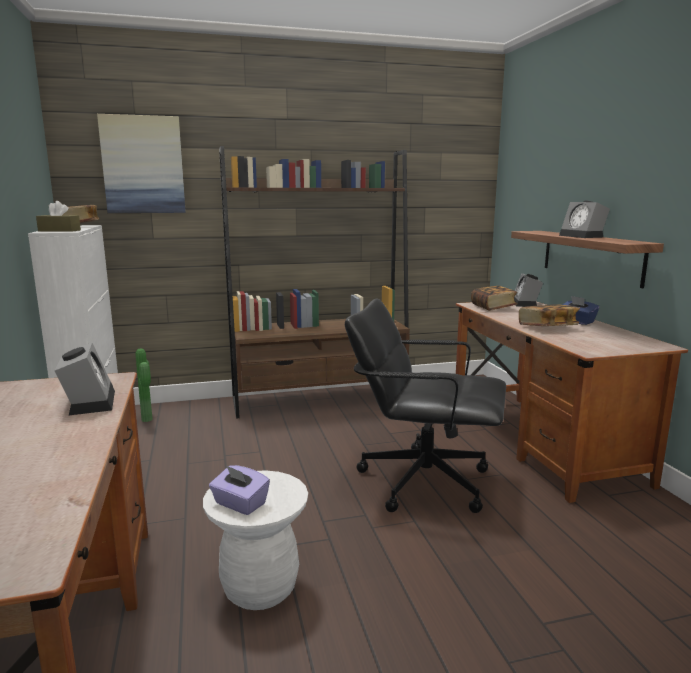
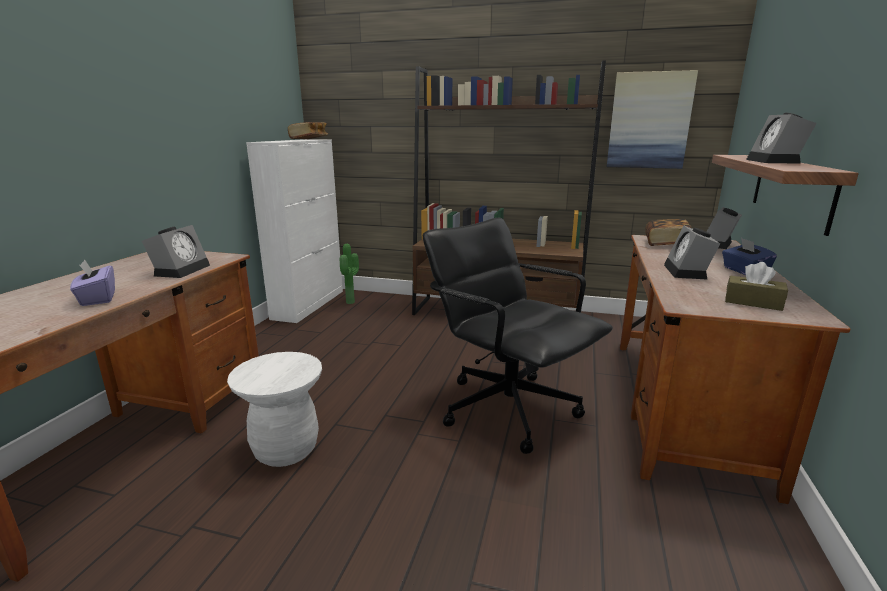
camera: 30 degrees right, 5 degrees up
(59, 230) = (273, 141): brown tissue box -> brown tissue box (753, 302)
(143, 165) = (365, 87): picture -> picture (649, 121)
(240, 504) = (256, 374): purple tissue box -> purple tissue box (97, 299)
(547, 327) = (688, 272): book -> alarm clock

